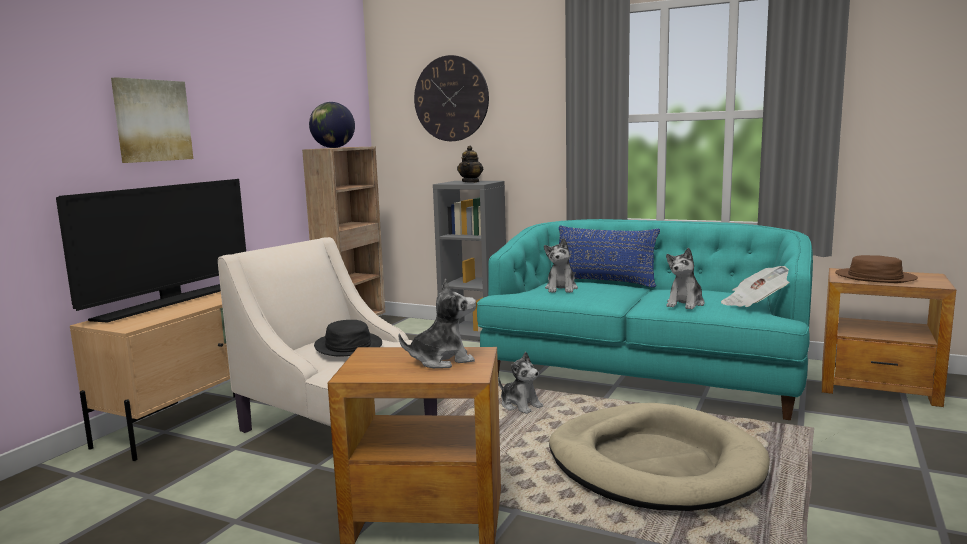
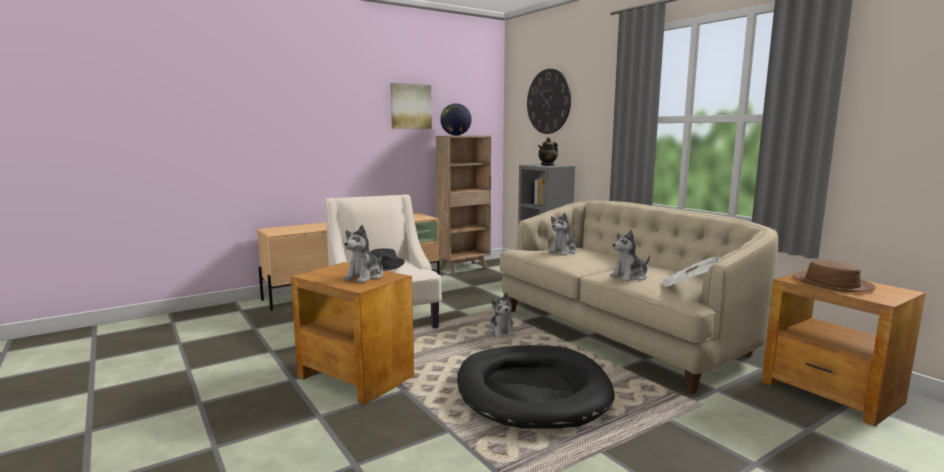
camera: 30 degrees right, 0 degrees up
(152, 120) = (322, 114): picture -> picture (410, 106)
(171, 302) = (319, 224): television -> none
(442, 360) = (365, 277): plush toy -> plush toy turned 105 degrees clockwise
(604, 282) = (611, 253): blue pillow -> none
(643, 375) = (621, 333): turquoise sofa -> beige sofa
(654, 464) = (532, 391): beige dog bed -> black dog bed

